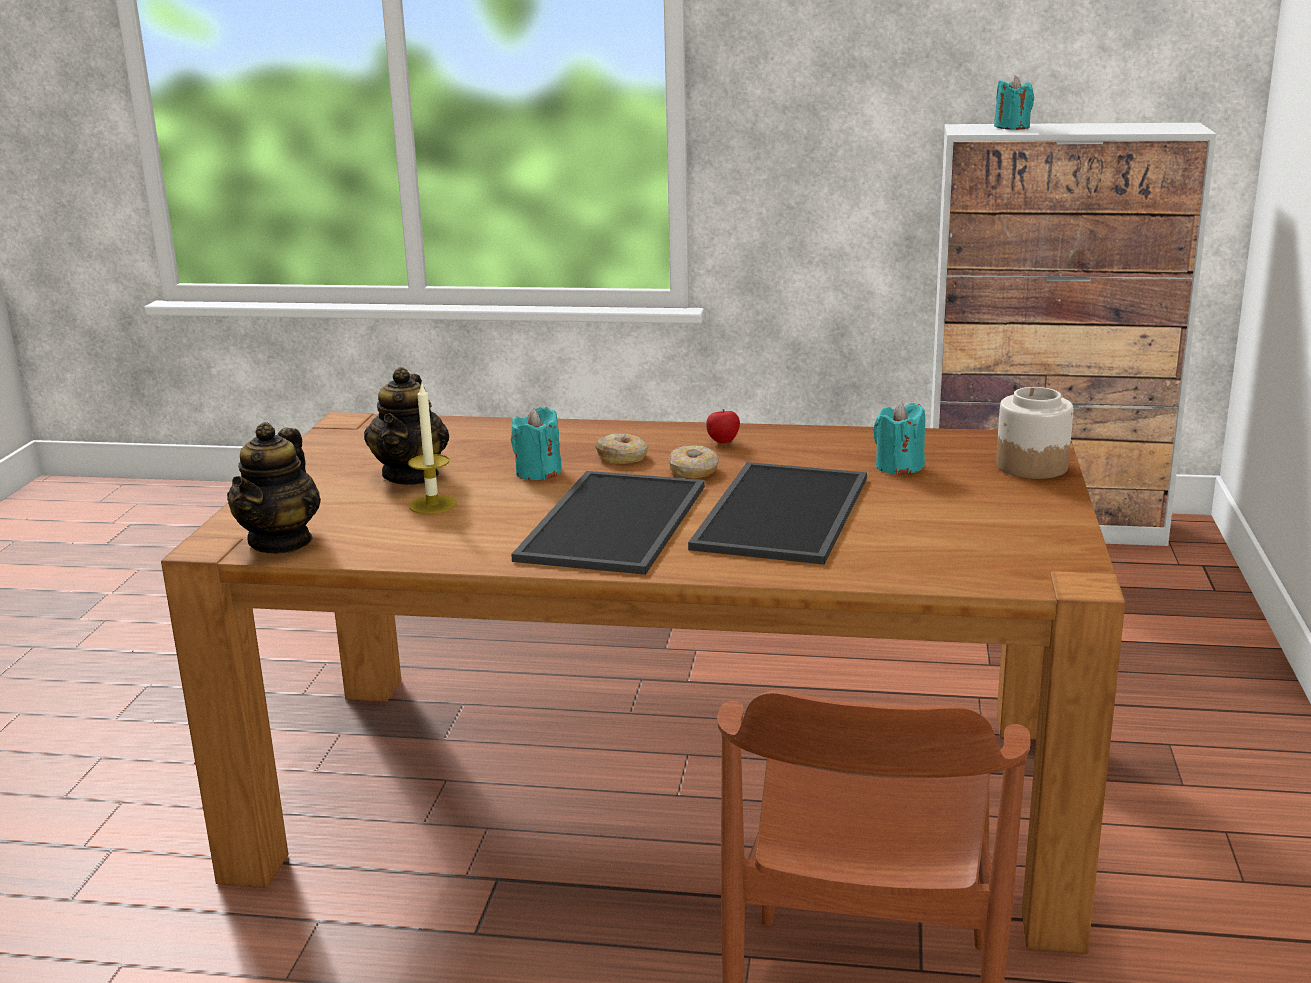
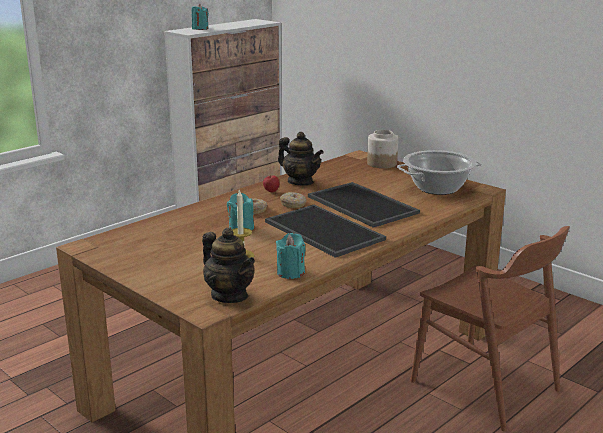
camera: 55 degrees left, 0 degrees up
(411, 475) = (193, 251): teapot -> teapot (300, 182)
(899, 467) = (349, 178): turquoise candle -> turquoise candle (290, 273)
(995, 542) = (438, 188): none -> cooking pot

